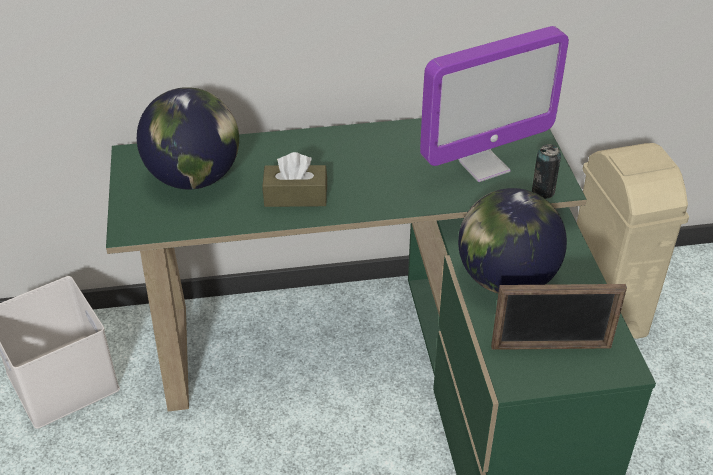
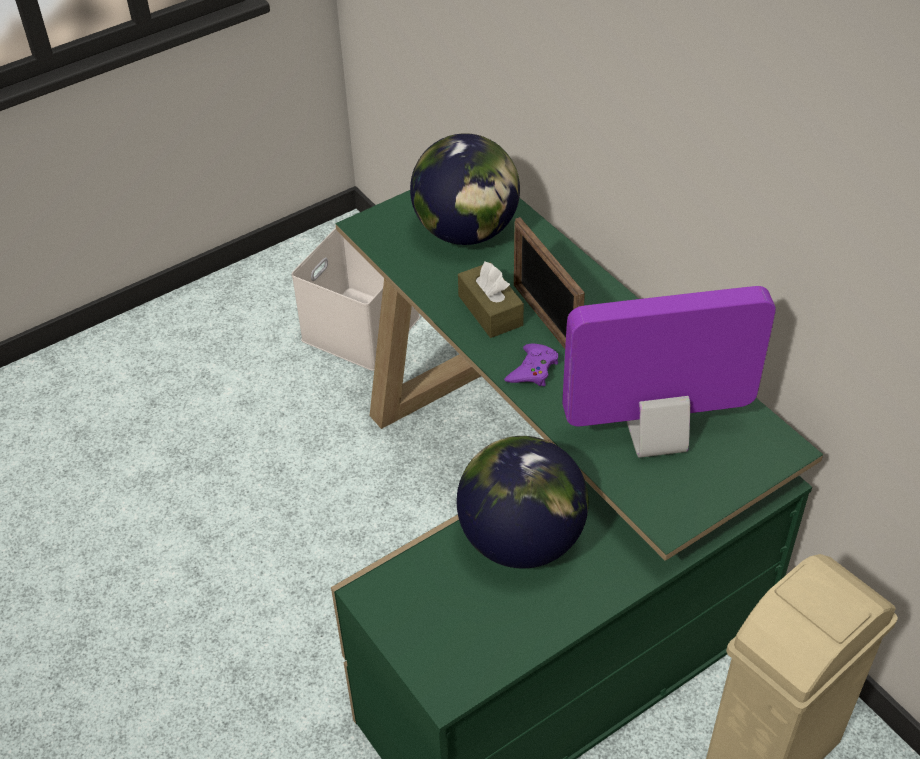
camera: 65 degrees right, 5 degrees up
(376, 197) = (533, 370): none -> purple game controller
(483, 166) = (656, 438): monitor -> monitor turned 135 degrees clockwise
(543, 191) = (648, 508): can -> none
(551, 347) = (438, 613): picture frame -> picture frame (545, 321)

